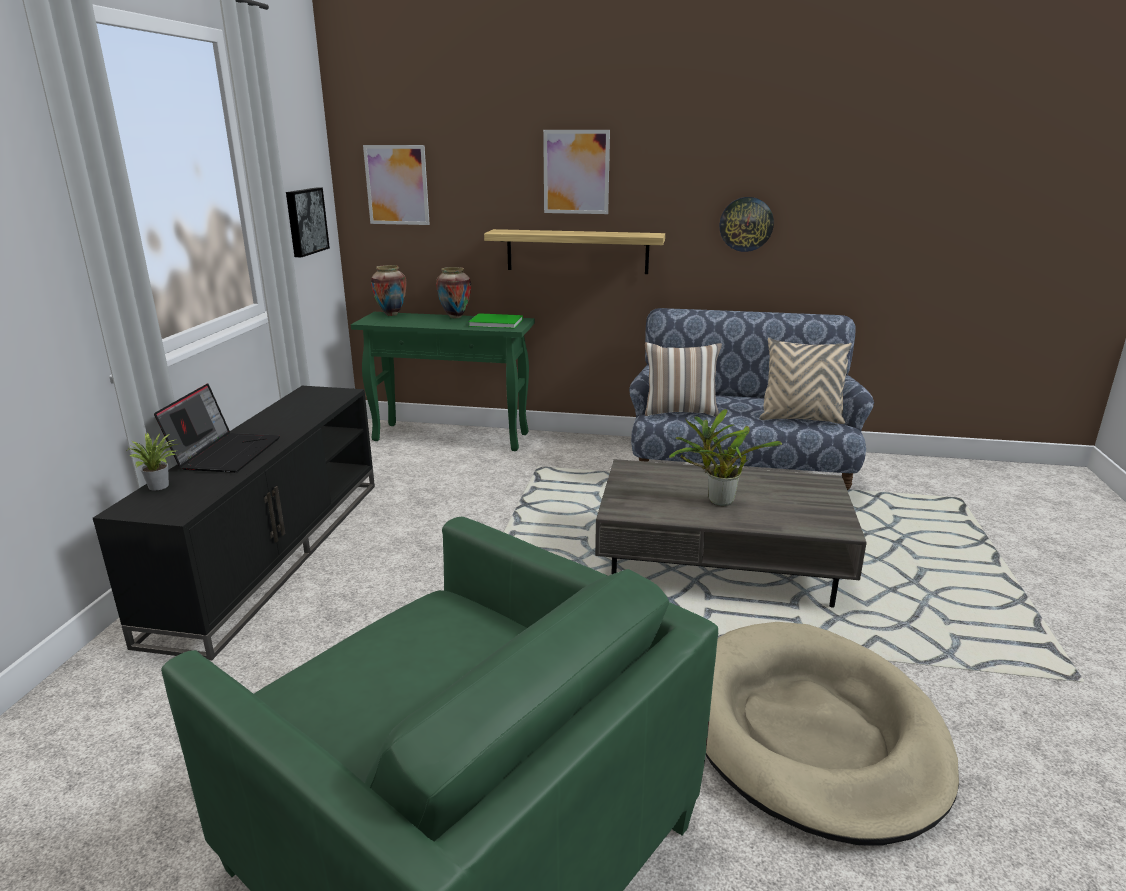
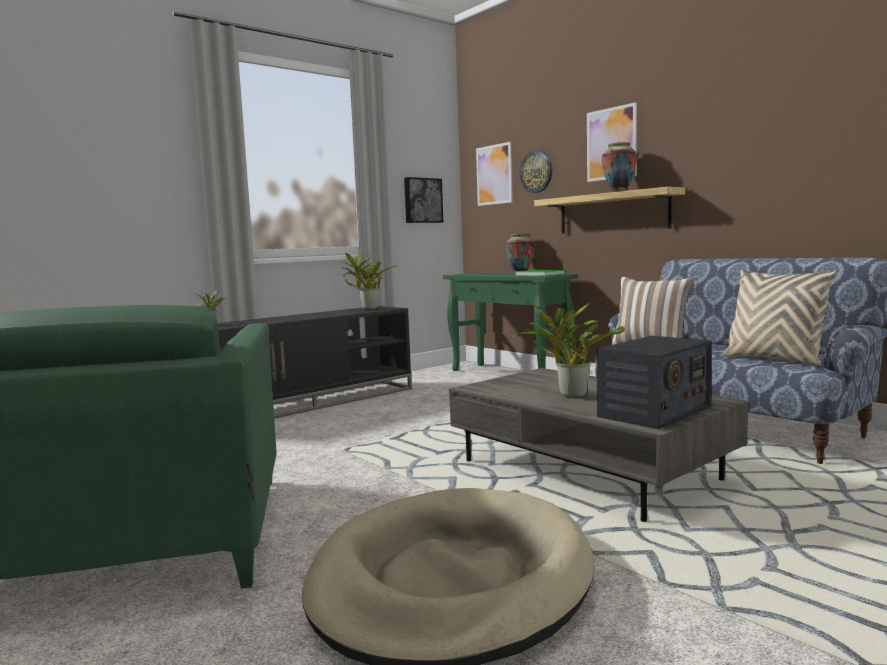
camera: 40 degrees right, 15 degrees down
(225, 453) = (270, 319): laptop -> none
(312, 399) = (367, 309): none -> potted plant
(391, 314) = (481, 273): vase -> vase (619, 192)
(746, 224) = (762, 168): wall clock -> wall clock (536, 172)
(814, 510) = (654, 412): none -> radio

